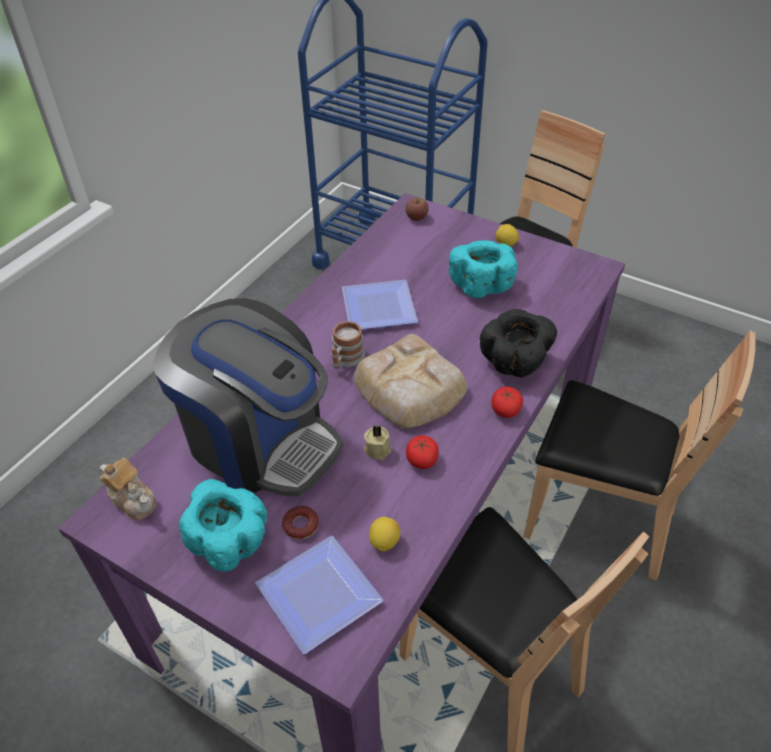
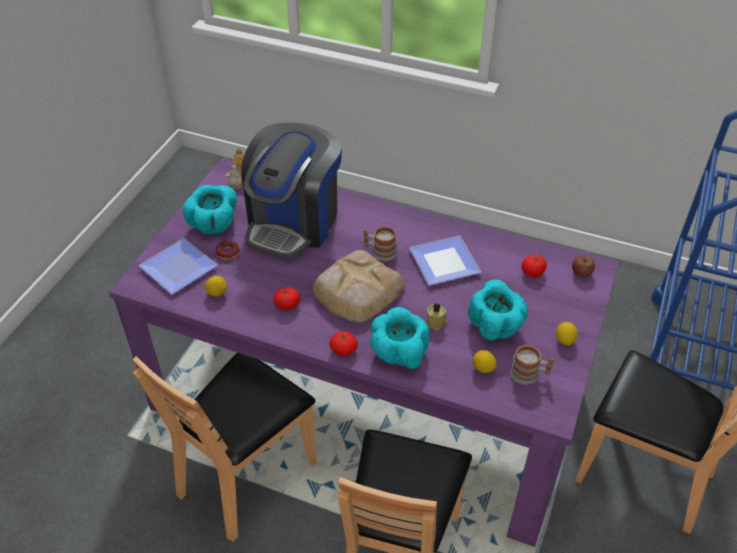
camera: 80 degrees right, 0 degrees up
(377, 449) = (294, 280): beige candle -> beige candle (436, 322)
(408, 247) = (533, 272): none -> tomato
(515, 363) = (398, 353): black bowl -> turquoise bowl
(539, 303) = (483, 368): none -> lemon
(548, 274) = (529, 374): none -> mug

